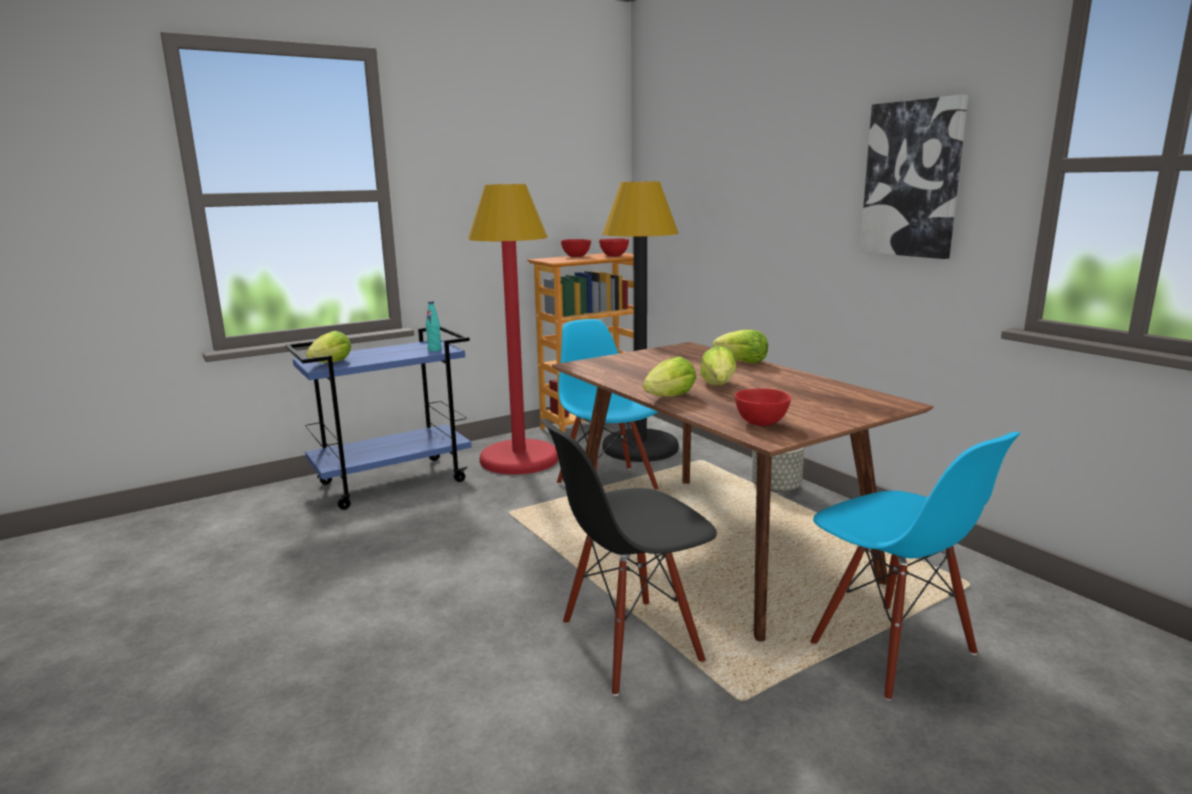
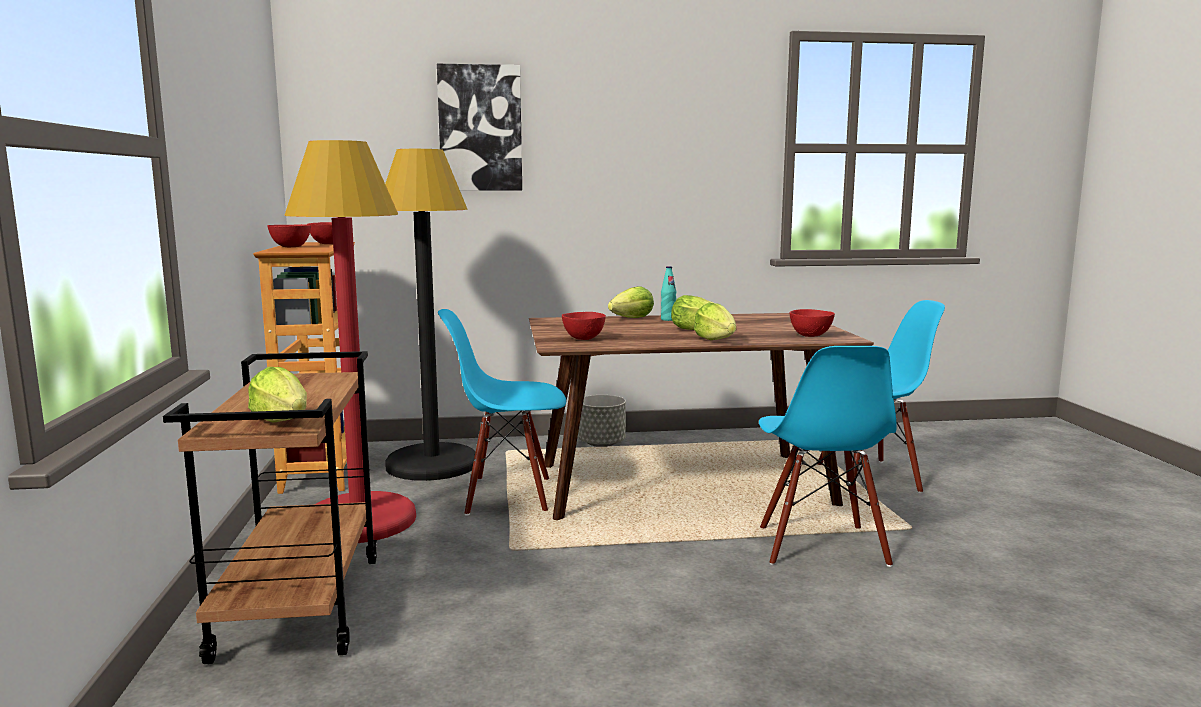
camera: 65 degrees left, 5 degrees down
(394, 482) = (299, 606): blue cart -> brown cart
(434, 350) = (327, 379): turquoise bottle -> turquoise bottle (668, 319)
(615, 366) = (584, 338): none -> red bowl
(630, 643) = (820, 546): black chair -> blue chair
(912, 179) = (686, 155): picture -> picture (480, 128)

